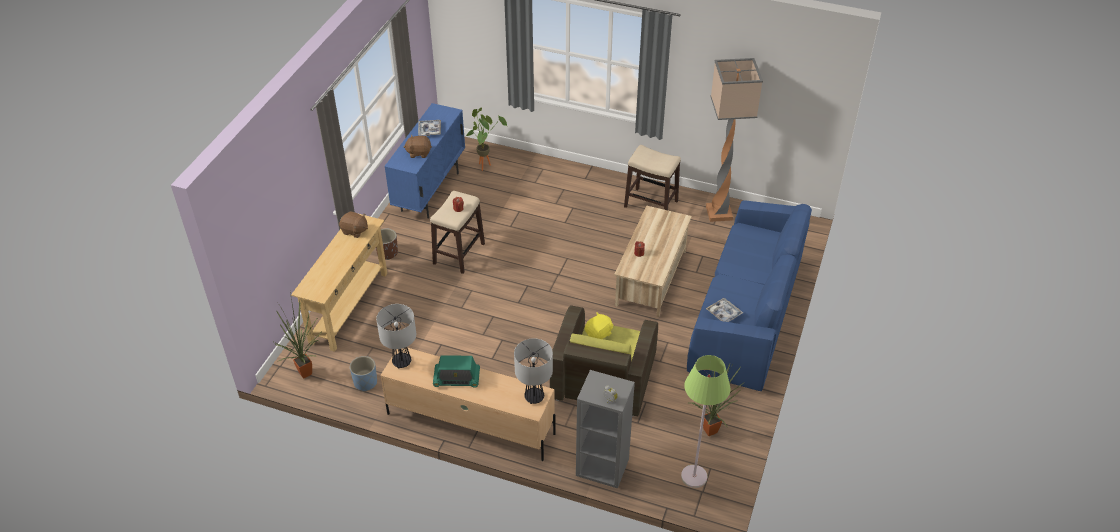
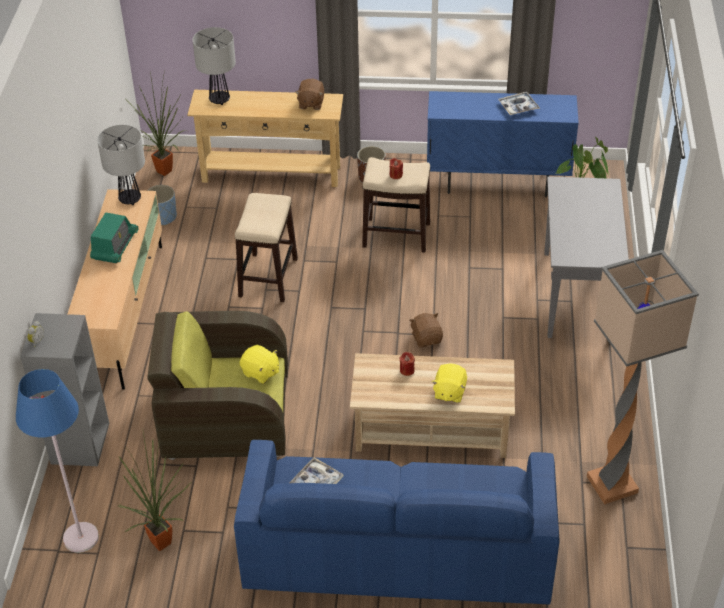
camera: 75 degrees right, 0 degrees up
(419, 153) = (468, 110): brown plush toy -> brown plush toy (427, 338)
(456, 378) = (114, 246): radio -> radio turned 150 degrees counterclockwise
(534, 397) = (98, 315): table lamp -> table lamp (219, 100)
(560, 185) = (577, 296): none -> grey console table
(651, 204) = (590, 400): stool -> stool (268, 278)
(664, 239) = (449, 392): none -> yellow plush toy
(694, 477) = (80, 538): green floor lamp -> blue floor lamp

